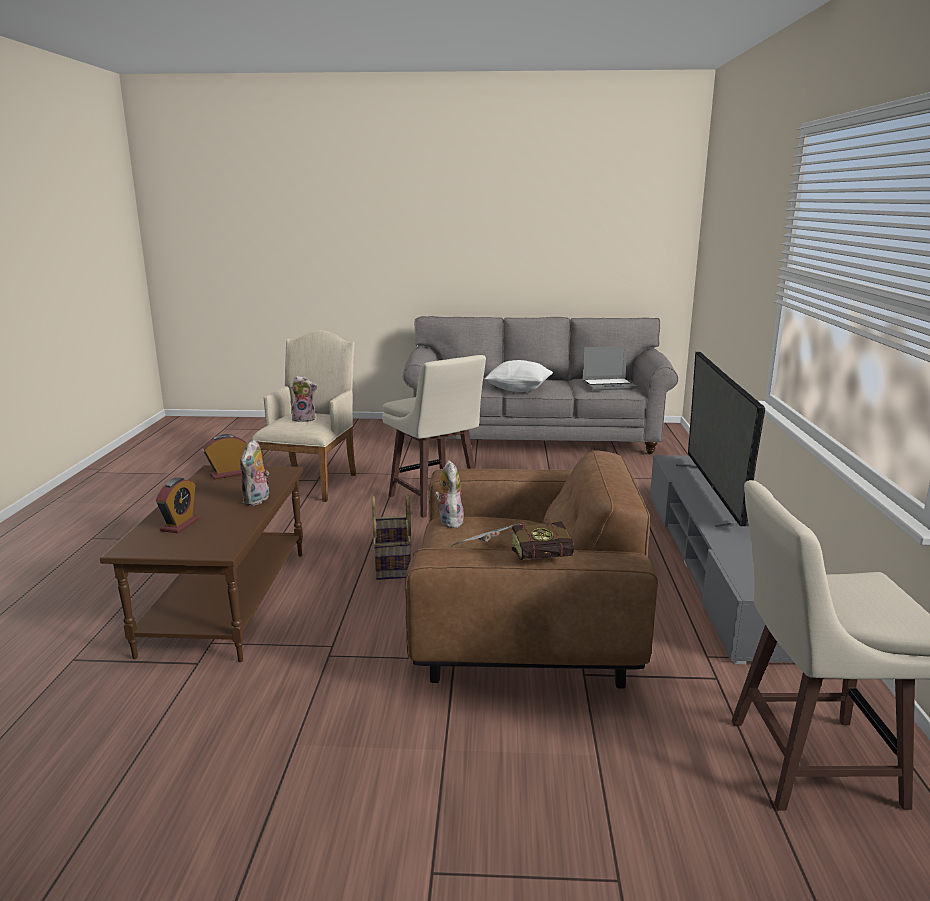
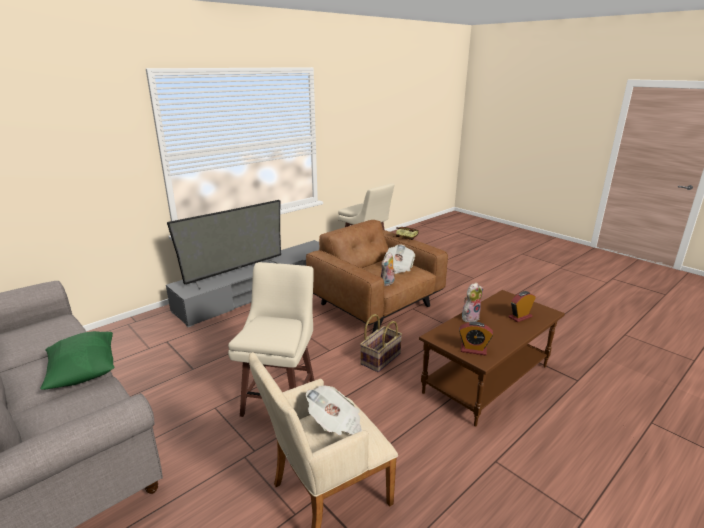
camera: 135 degrees left, 5 degrees up
(305, 419) = (336, 423): plush toy -> newspaper
(518, 390) = (84, 373): white pillow -> green pillow
(609, 385) = (44, 331): laptop -> none

